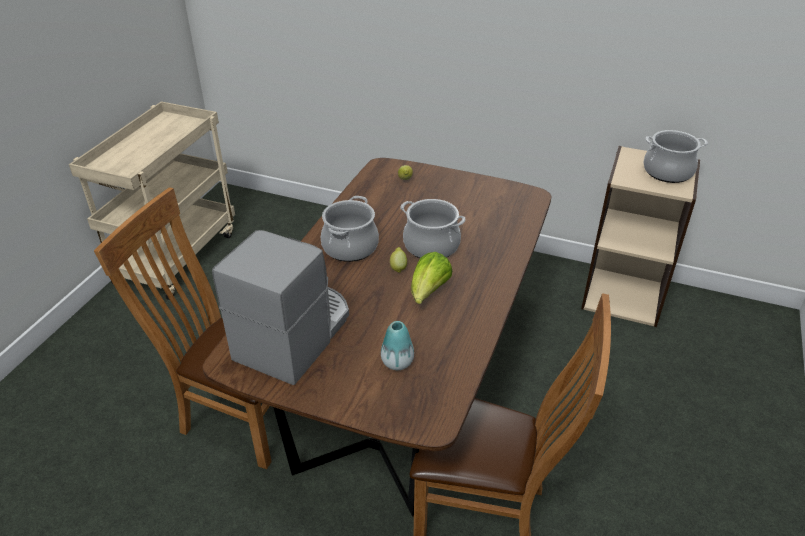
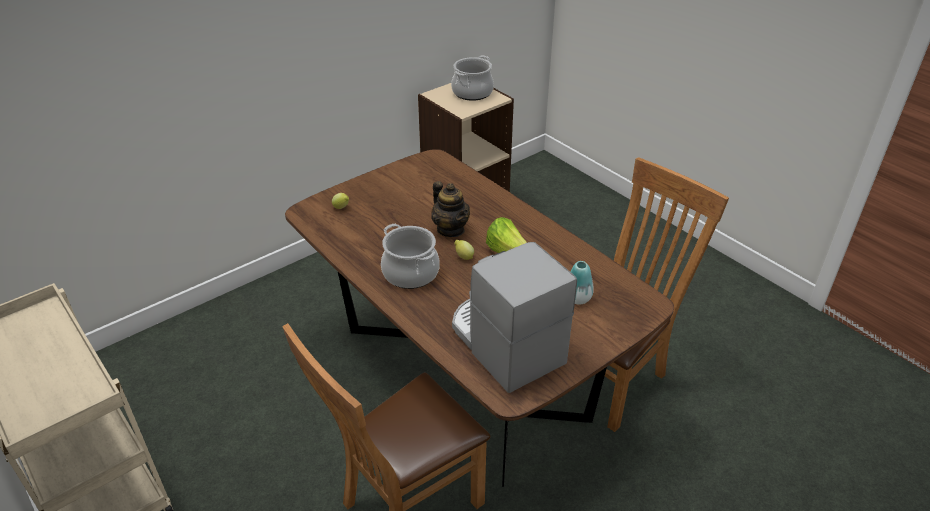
camera: 60 degrees left, 0 degrees up
(431, 245) = (451, 229): cooking pot -> teapot

